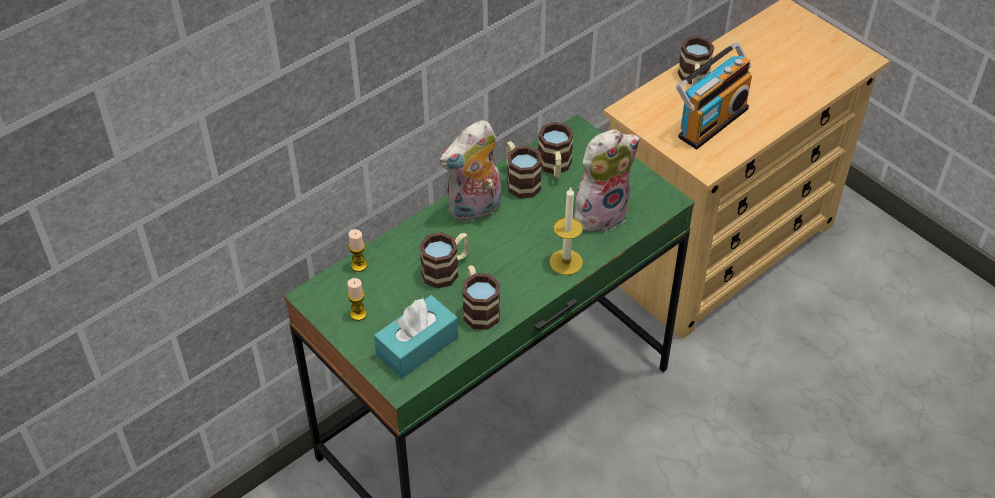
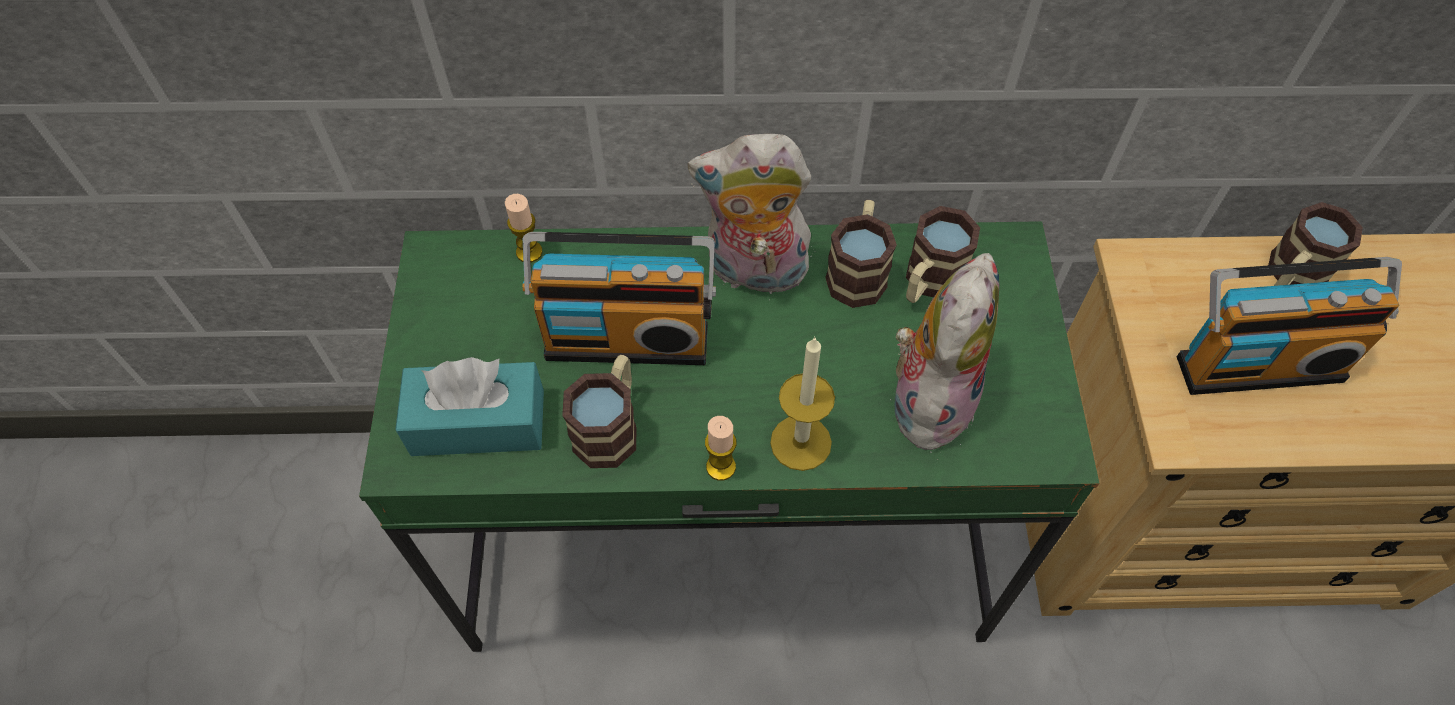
camera: 40 degrees right, 10 degrees up
(358, 314) = (458, 320): candle -> candle (721, 467)
(446, 270) = (628, 336): mug -> radio
(600, 212) = (929, 398): plush toy -> plush toy turned 75 degrees counterclockwise

